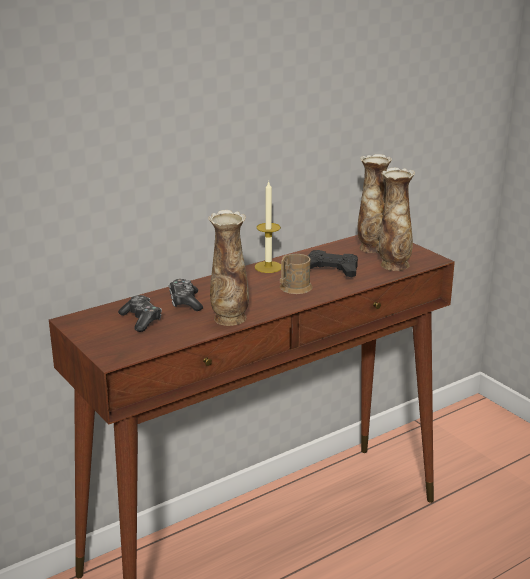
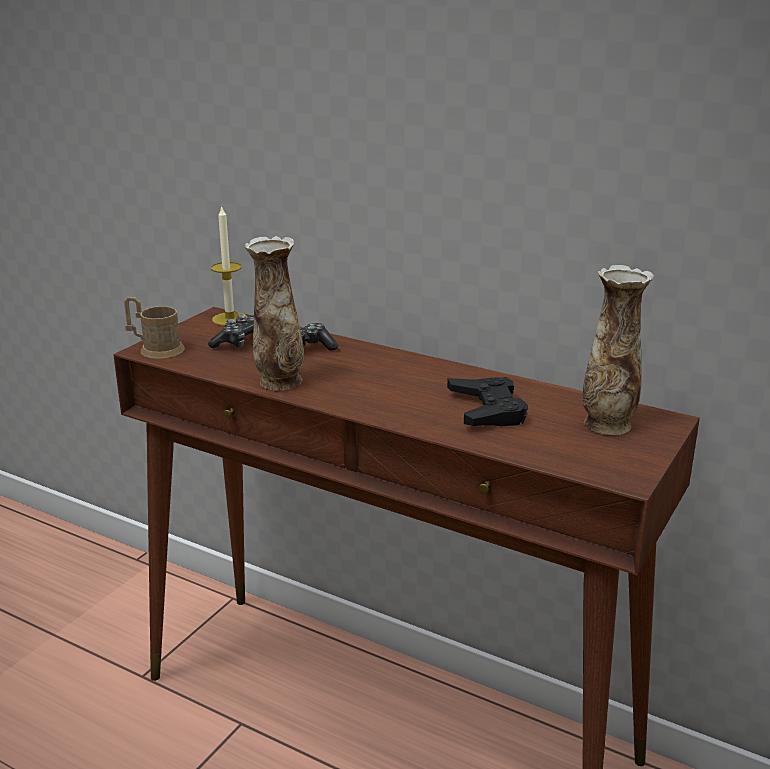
camera: 65 degrees right, 0 degrees up
(268, 267) = (451, 371): candle -> candle (230, 319)
(293, 288) = (400, 398): brown mug -> brown mug (156, 349)
(393, 265) = (562, 451): vase -> none

